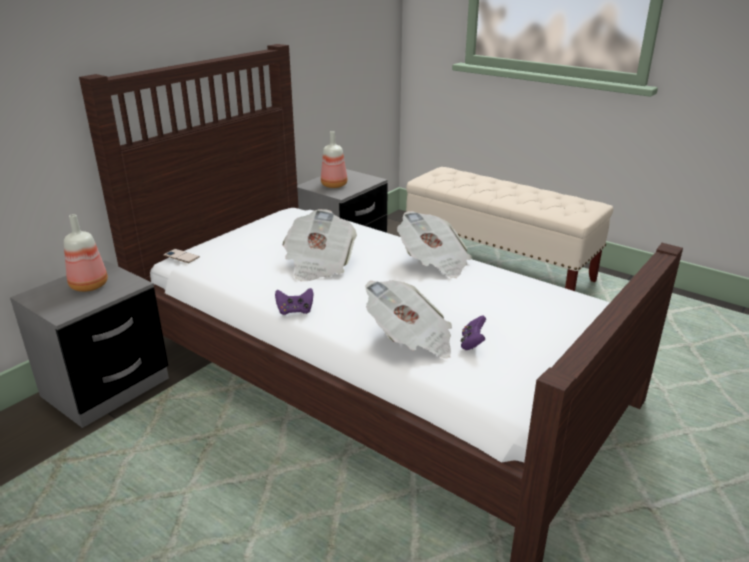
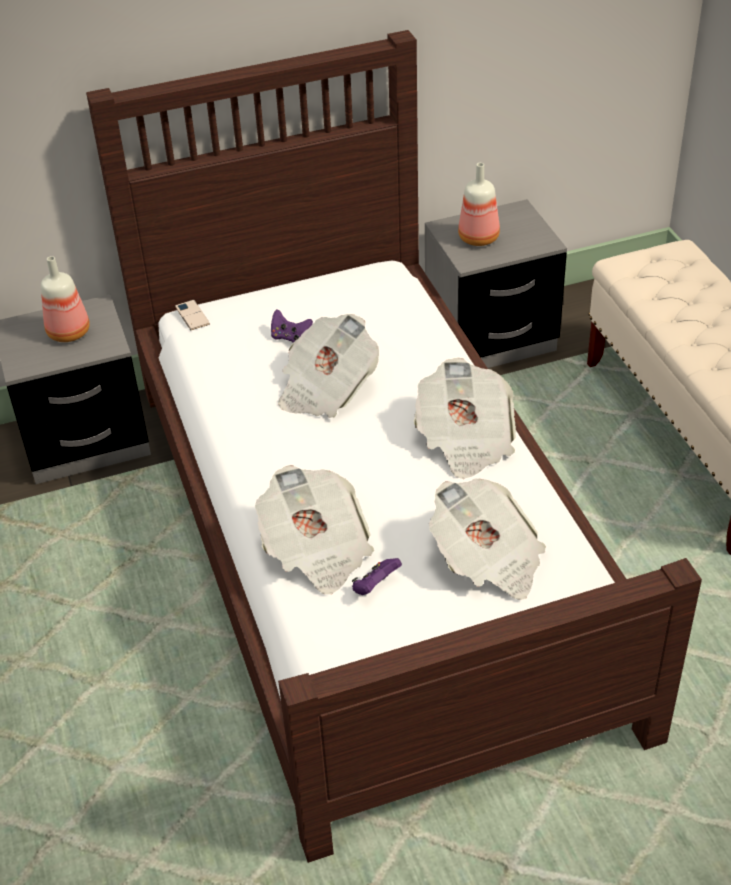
camera: 35 degrees right, 15 degrees up
(295, 311) = (238, 454): purple game controller -> purple game controller (290, 338)
(520, 308) = (488, 560): none -> newspaper

